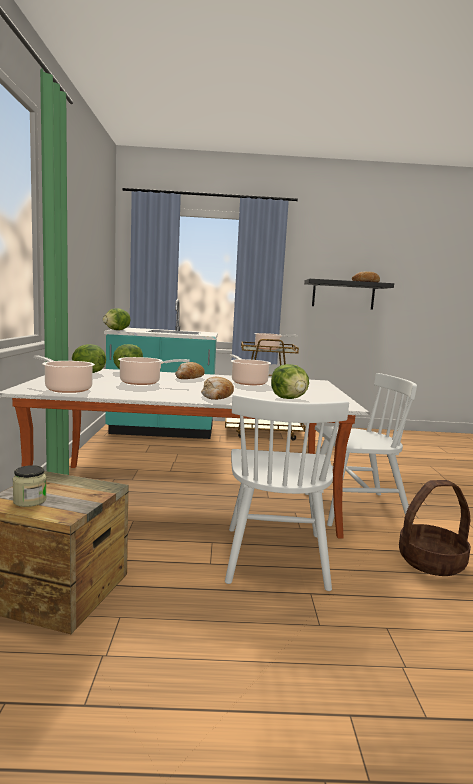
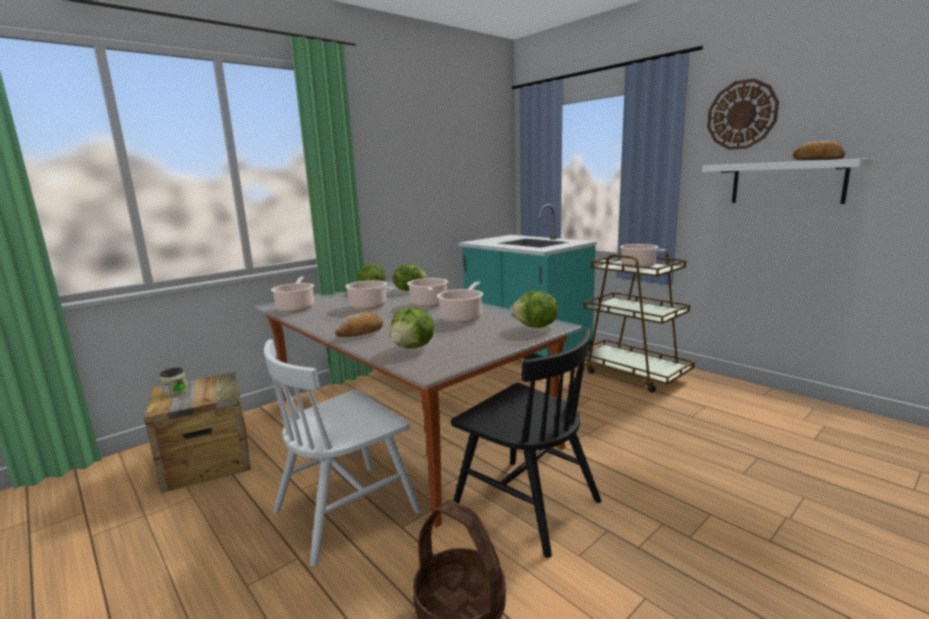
camera: 50 degrees right, 5 degrees up
(117, 330) = (473, 242): lettuce -> lettuce (535, 327)
(189, 378) = (429, 304): bread -> cooking pot
(316, 249) = (741, 115): none -> wall clock
(343, 295) = (787, 182): black shelf -> white shelf
(355, 508) = (526, 504): white chair -> black chair

